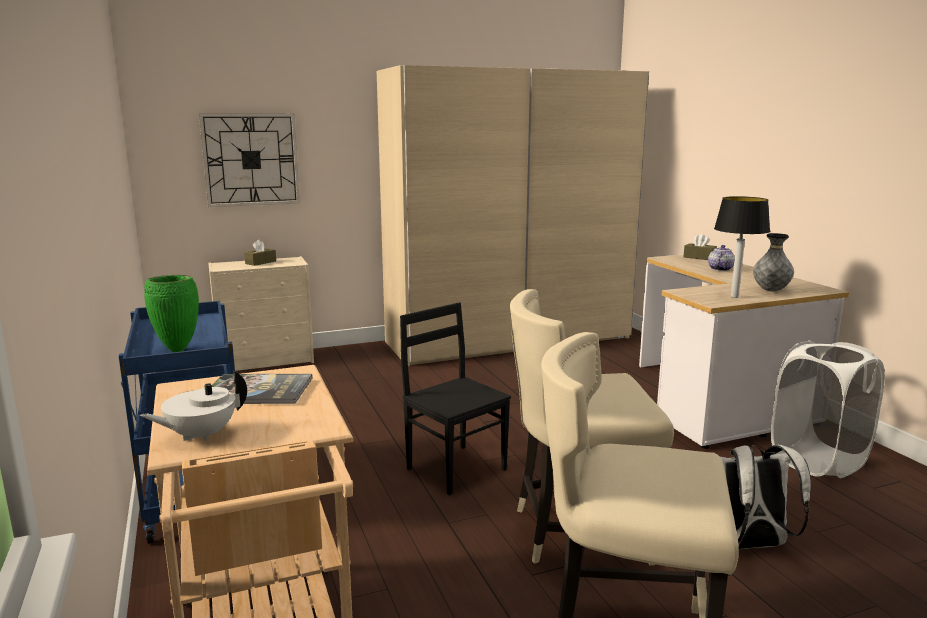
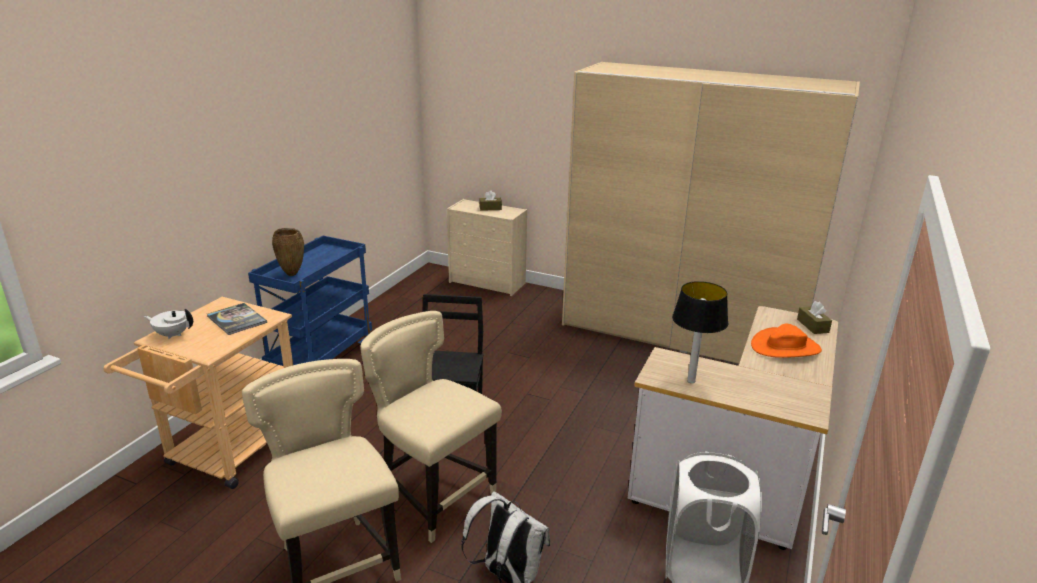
camera: 45 degrees right, 10 degrees up
(178, 350) = (292, 274): green vase -> brown vase
(251, 159) = (498, 126): wall clock -> none
(720, 269) = (785, 347): teapot -> orange hat
(770, 290) = (747, 391): grey vase -> none

